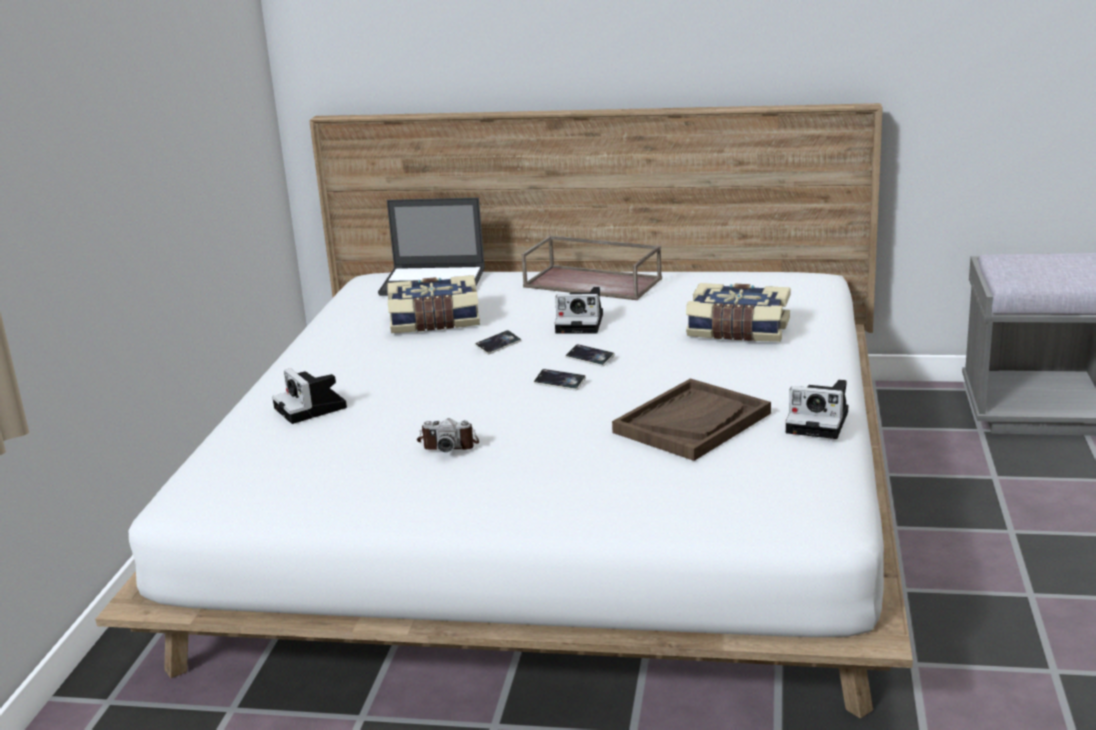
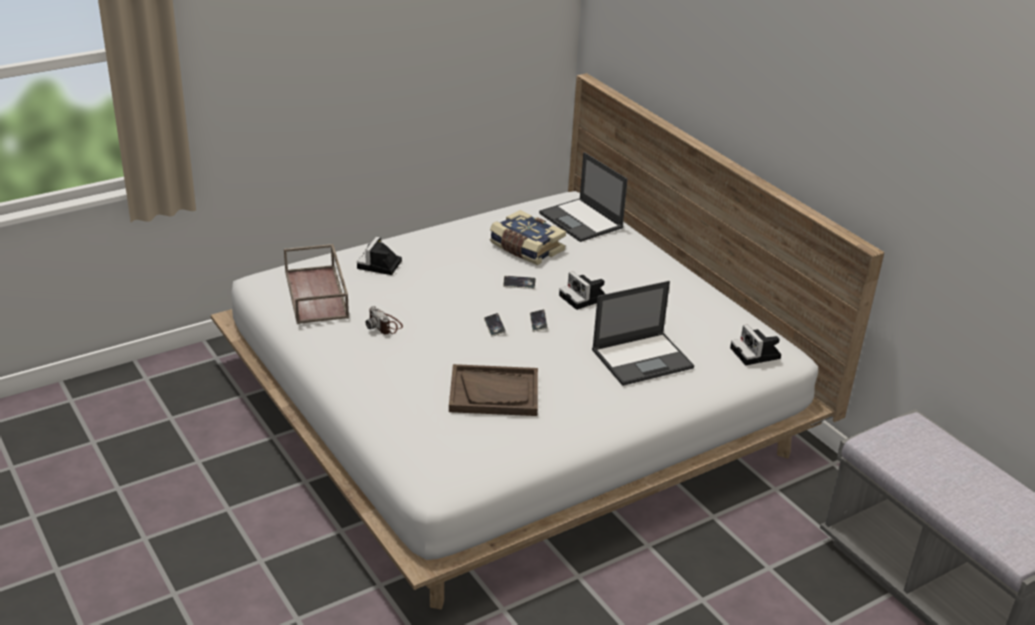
camera: 45 degrees right, 10 degrees up
(594, 282) = (652, 275): brown tray -> brown tray (317, 295)
(738, 330) = (643, 358): book -> laptop
(820, 422) = (548, 439): camera -> camera (756, 354)

